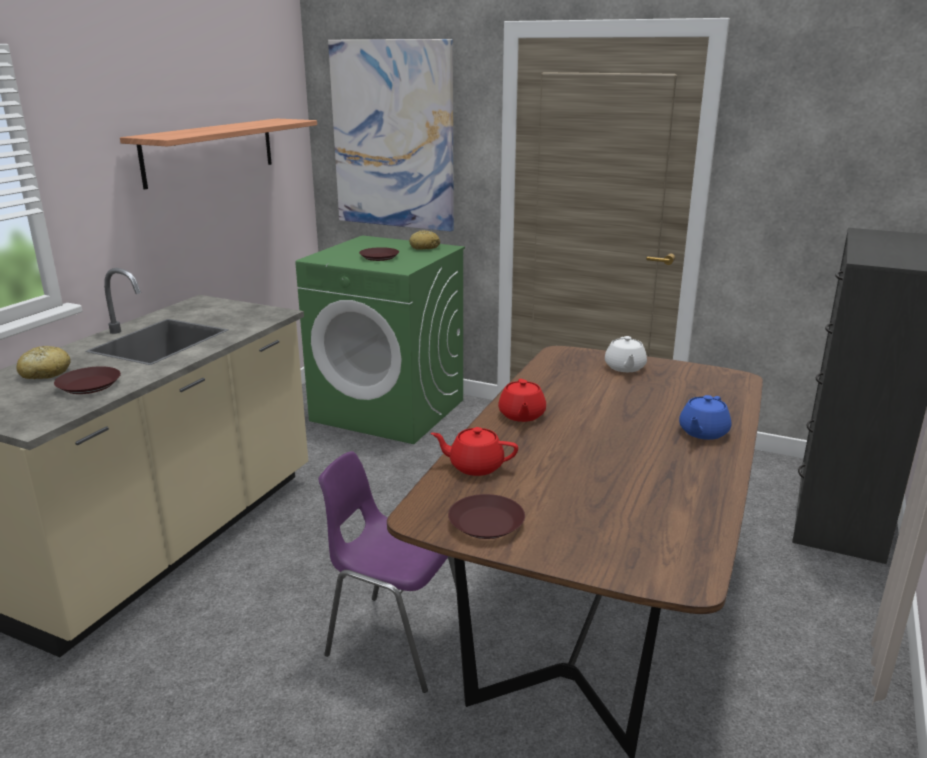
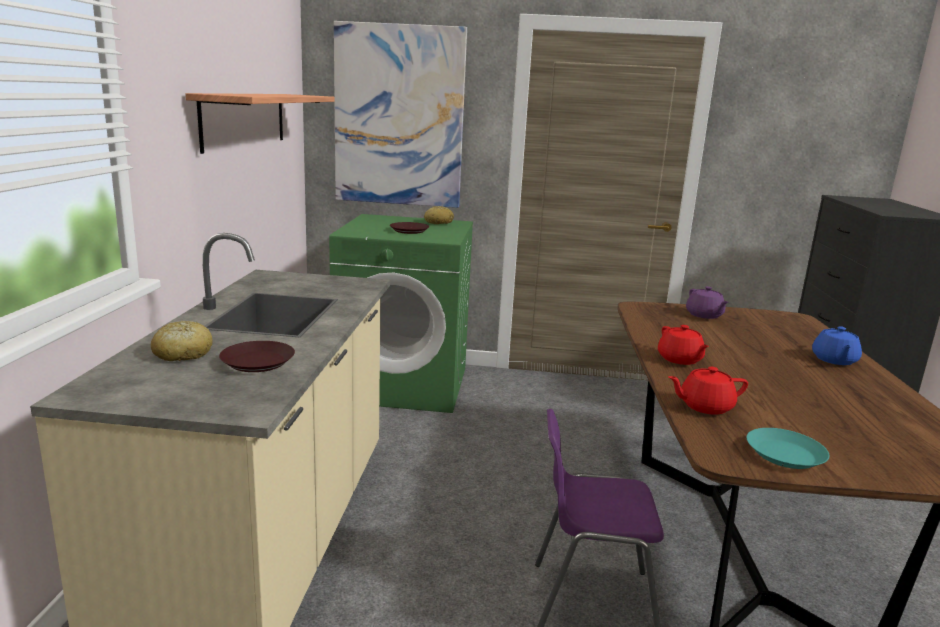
camera: 20 degrees left, 5 degrees down
(486, 522) = (784, 454): brown plate -> turquoise plate
(624, 367) = (704, 315): white teapot -> purple teapot

